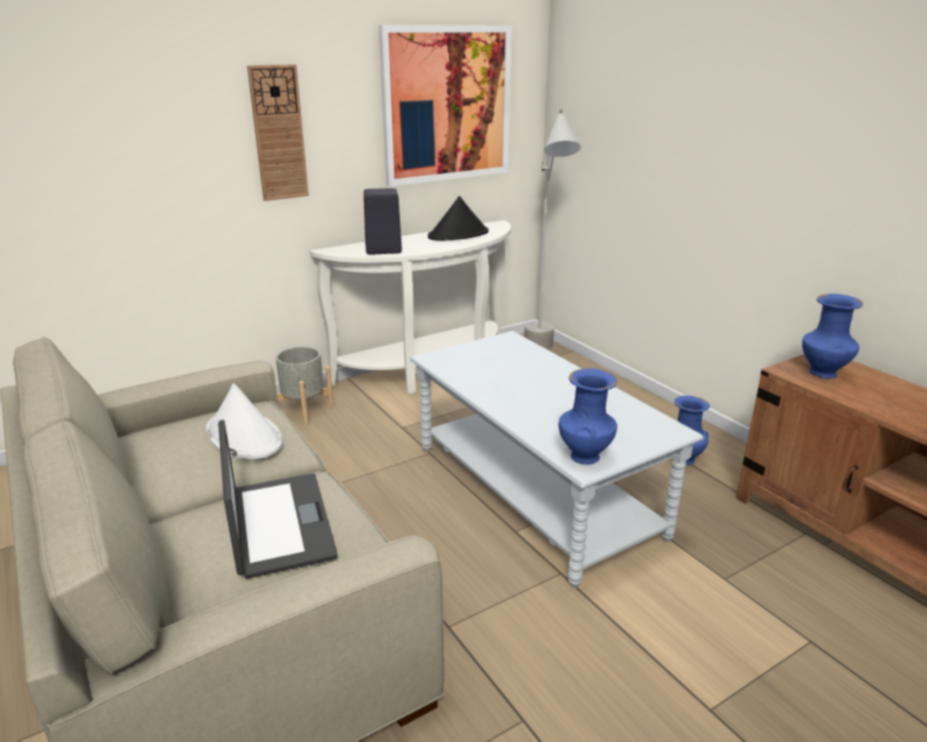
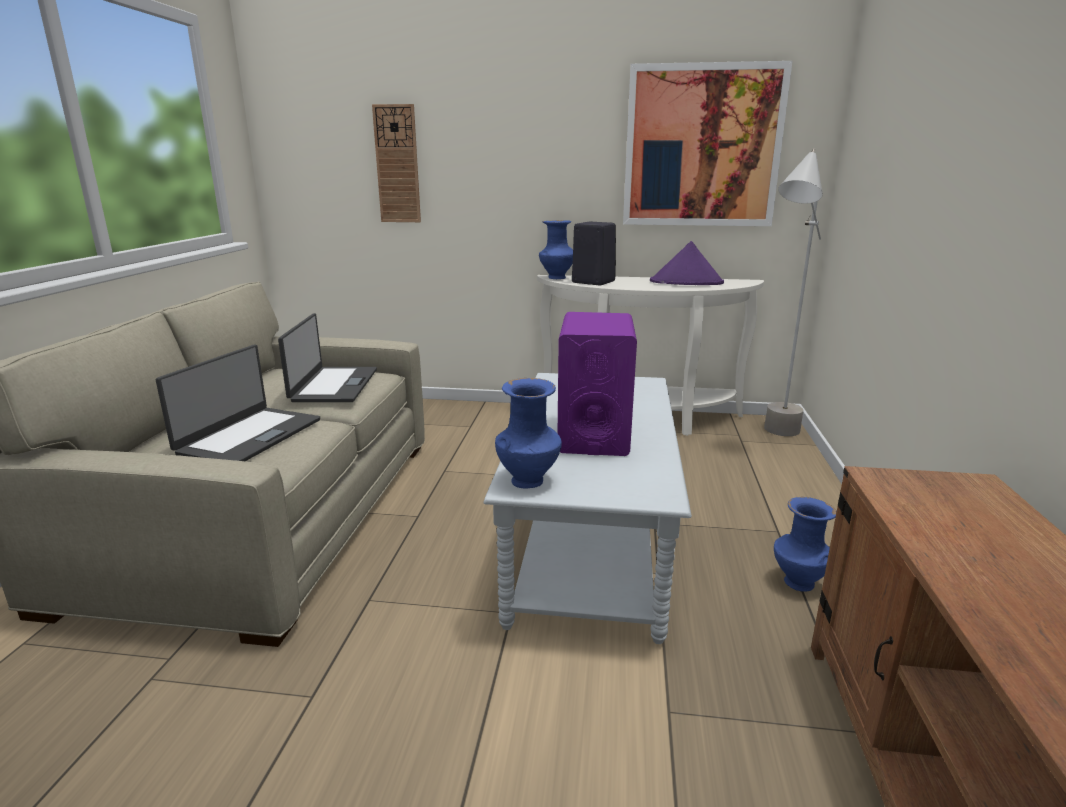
camera: 40 degrees right, 5 degrees down
(243, 436) = (333, 385): white hat -> laptop
(278, 133) = (521, 164): wall clock -> wall clock (397, 164)
(304, 410) = (499, 417): grey planter -> none
(458, 235) = (686, 282): black hat -> purple hat
(556, 400) = (593, 435): none -> purple speaker
(823, 374) = (933, 497): blue vase -> blue vase (556, 278)

